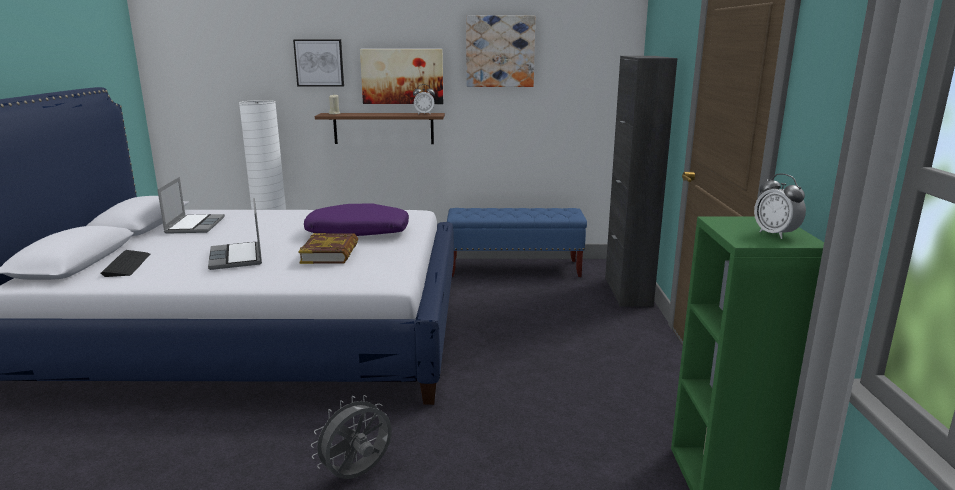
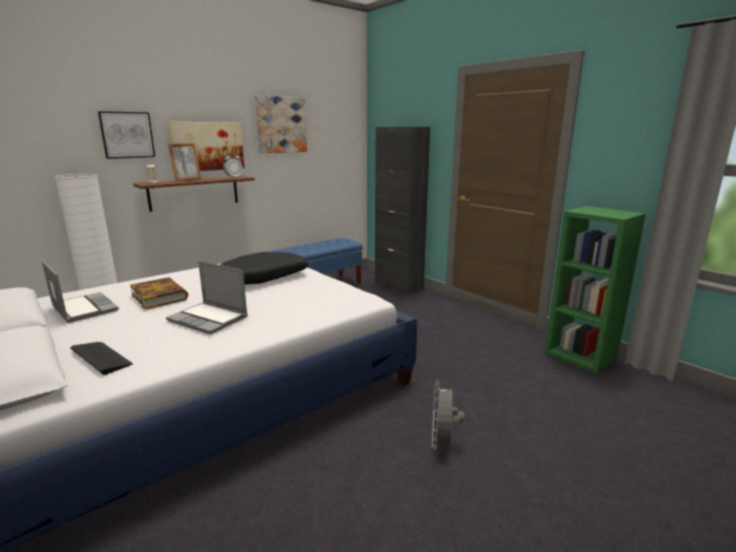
camera: 40 degrees left, 0 degrees up
(330, 254) = (286, 295): book -> book (160, 297)
(357, 233) = (263, 278): purple pillow -> black pillow
(370, 114) = (187, 180): none -> picture frame
(775, 234) = (614, 212): alarm clock -> none

